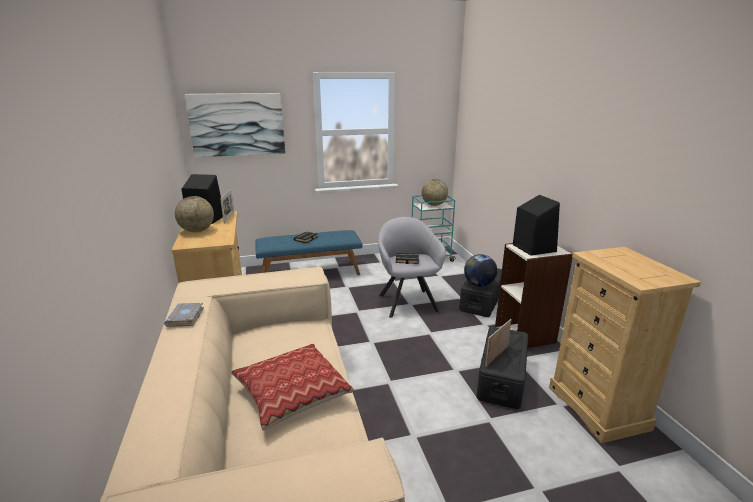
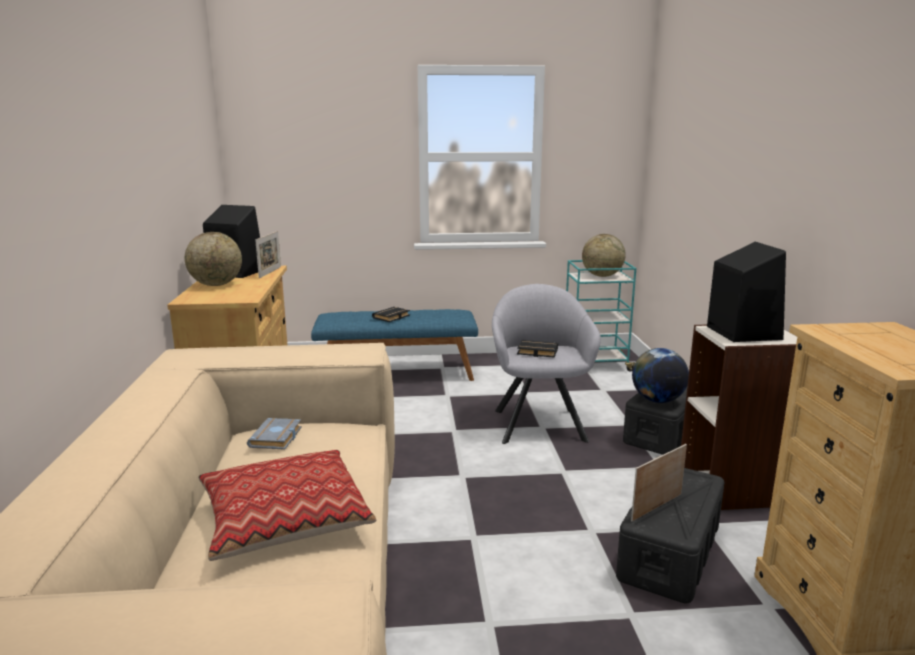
camera: 10 degrees right, 5 degrees down
(186, 317) = (153, 392): grey book -> grey book (277, 438)
(237, 124) = (302, 141): picture -> none

